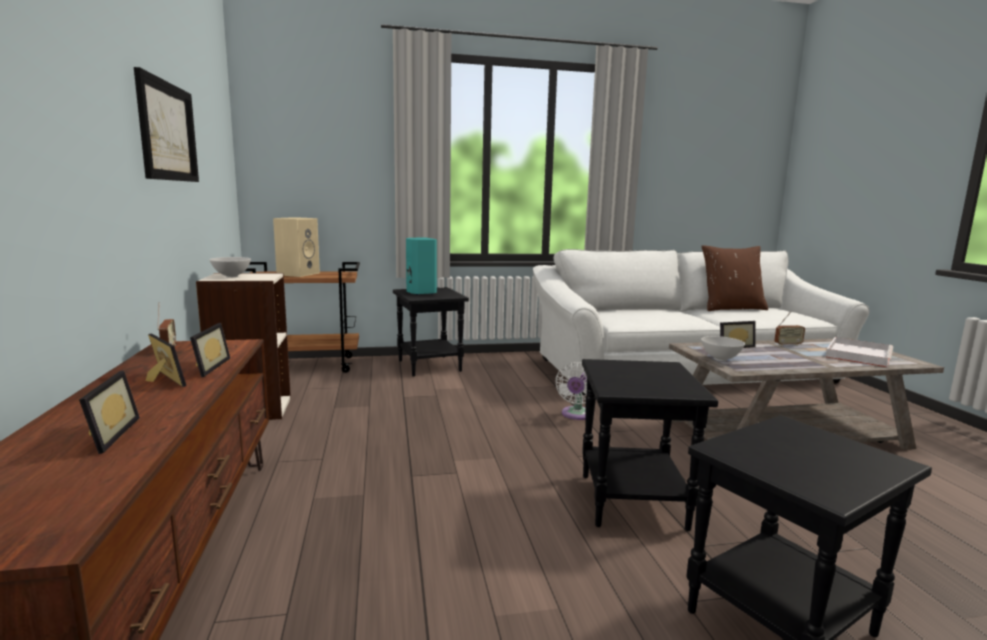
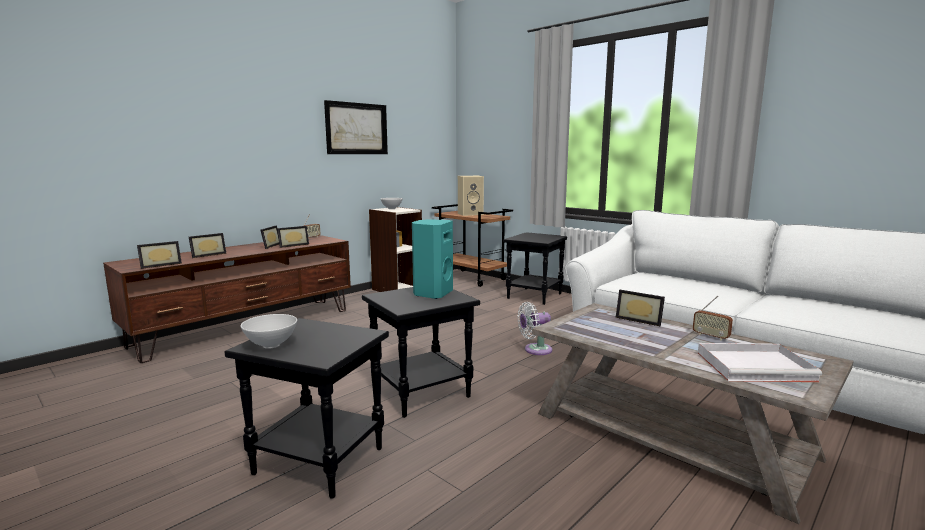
camera: 55 degrees right, 0 degrees up
(96, 497) = (160, 265): none -> picture frame
(420, 293) = (530, 236): turquoise speaker -> turquoise speaker (432, 294)
(721, 359) = (578, 320): white bowl -> white bowl (270, 345)
(731, 308) = (830, 303): brown pillow -> none

